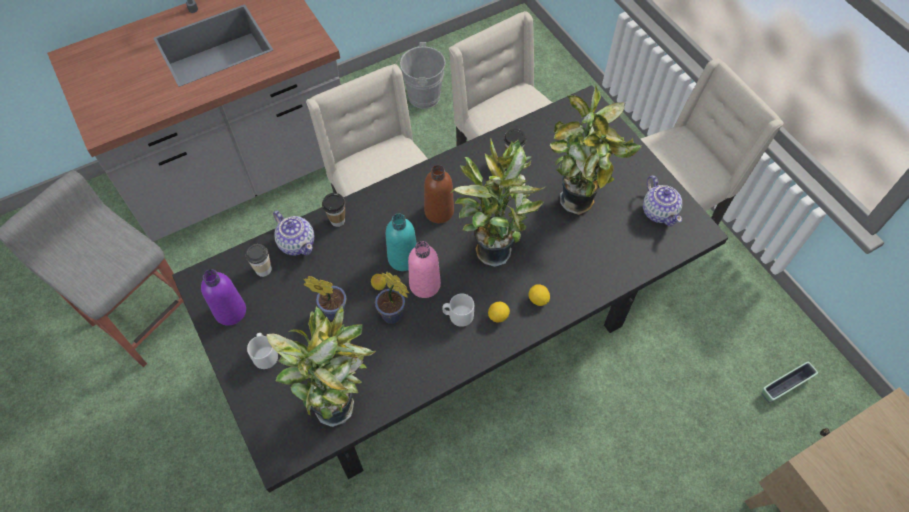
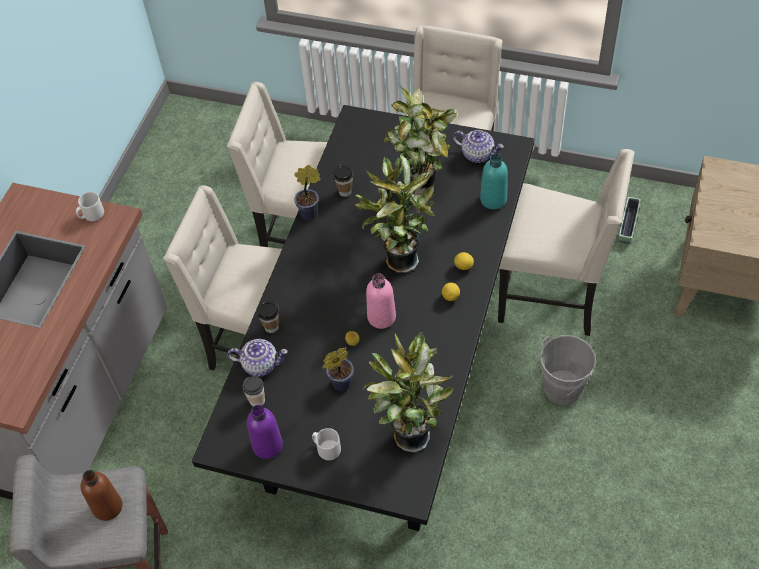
camera: 40 degrees left, 5 degrees down
(394, 316) = (385, 352): potted plant -> potted plant (311, 213)
(403, 258) = (347, 313): turquoise bottle -> turquoise bottle (493, 199)
(420, 96) = (164, 226): grey bucket -> grey bucket (559, 391)
(439, 211) = (336, 265): brown bottle -> brown bottle (107, 507)
(458, 315) = (425, 317): grey mug -> grey mug (91, 215)
(652, 390) = (553, 296): none -> beige chair

